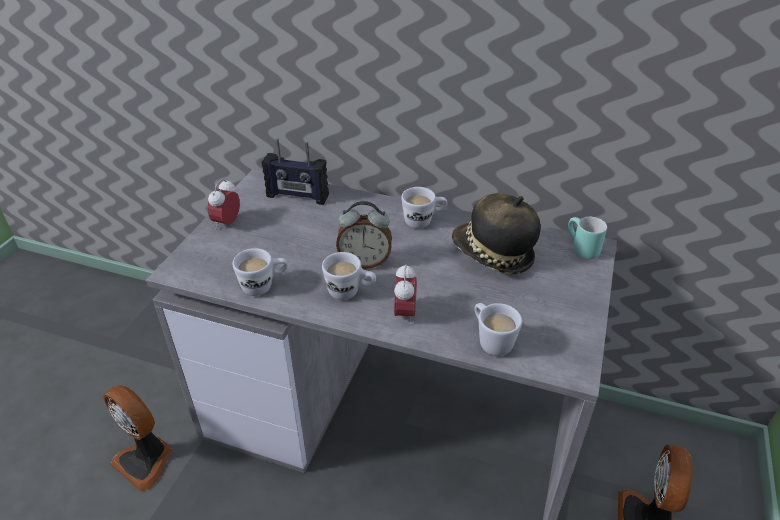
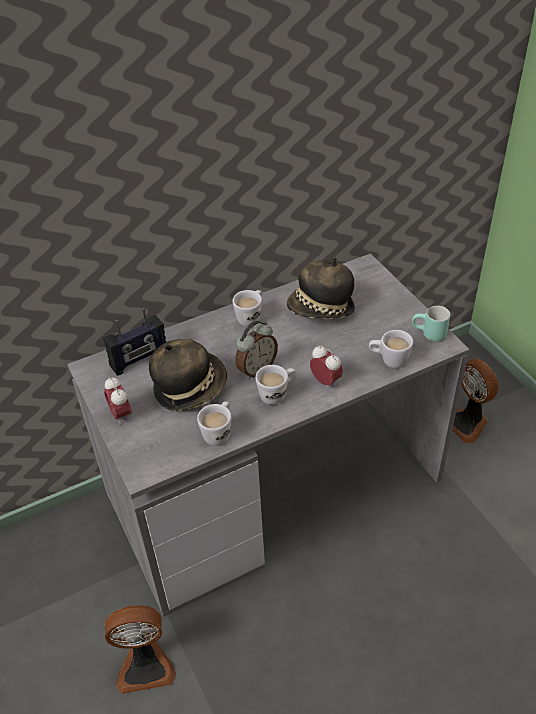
camera: 45 degrees left, 5 degrees up
(298, 238) = (189, 387): none -> hat
(579, 249) = (360, 272): turquoise mug -> turquoise mug (428, 335)

